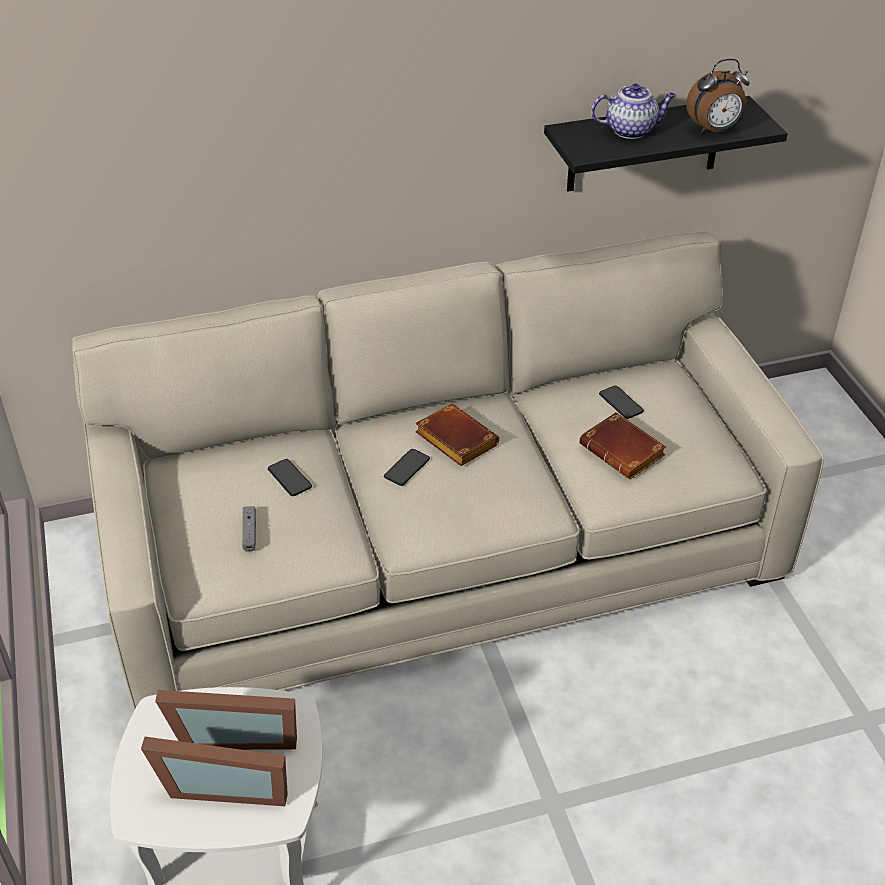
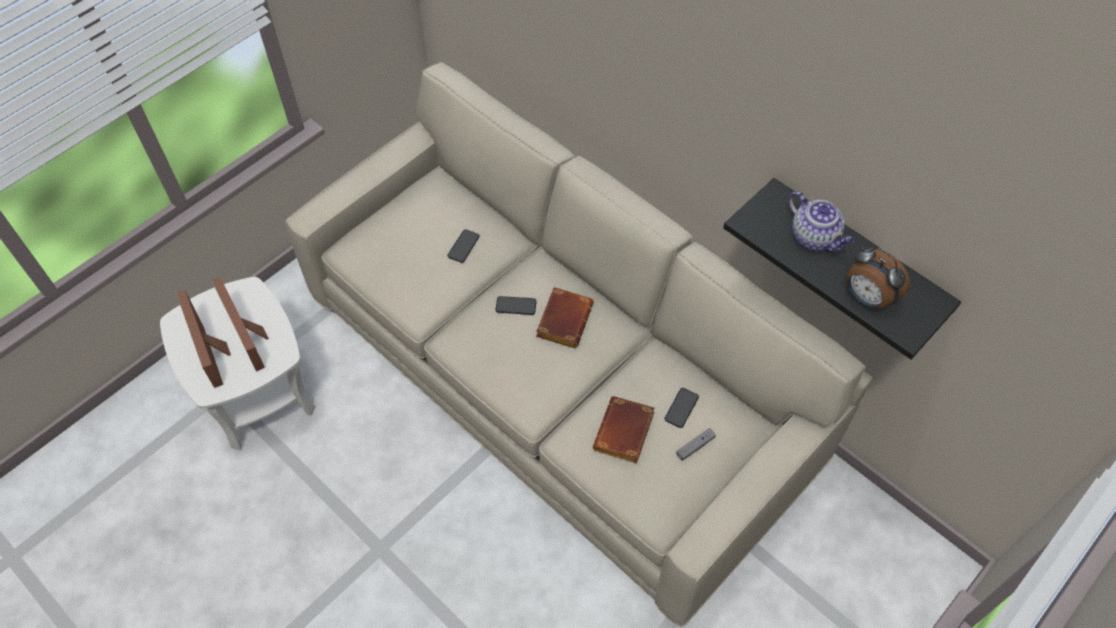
camera: 60 degrees right, 15 degrees up
(249, 532) = (402, 252): grey game controller -> grey game controller (695, 446)

